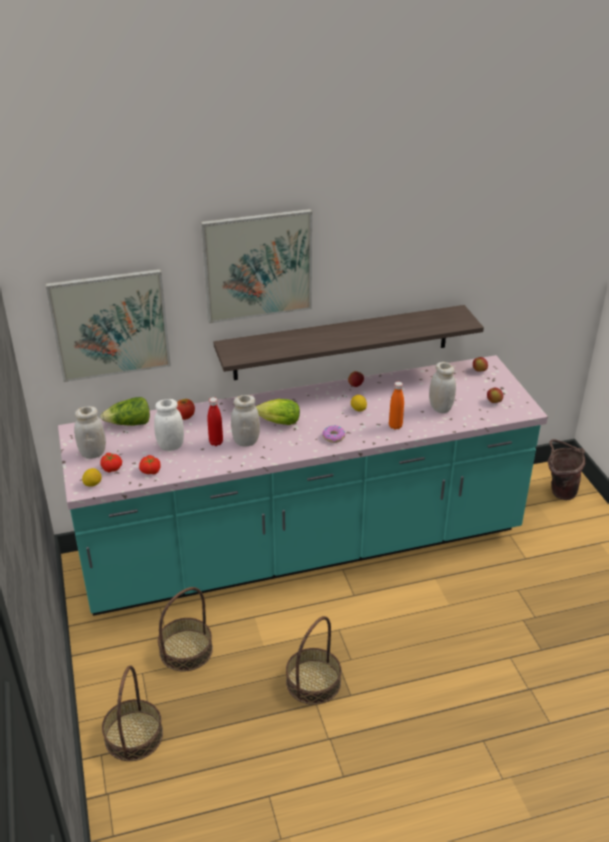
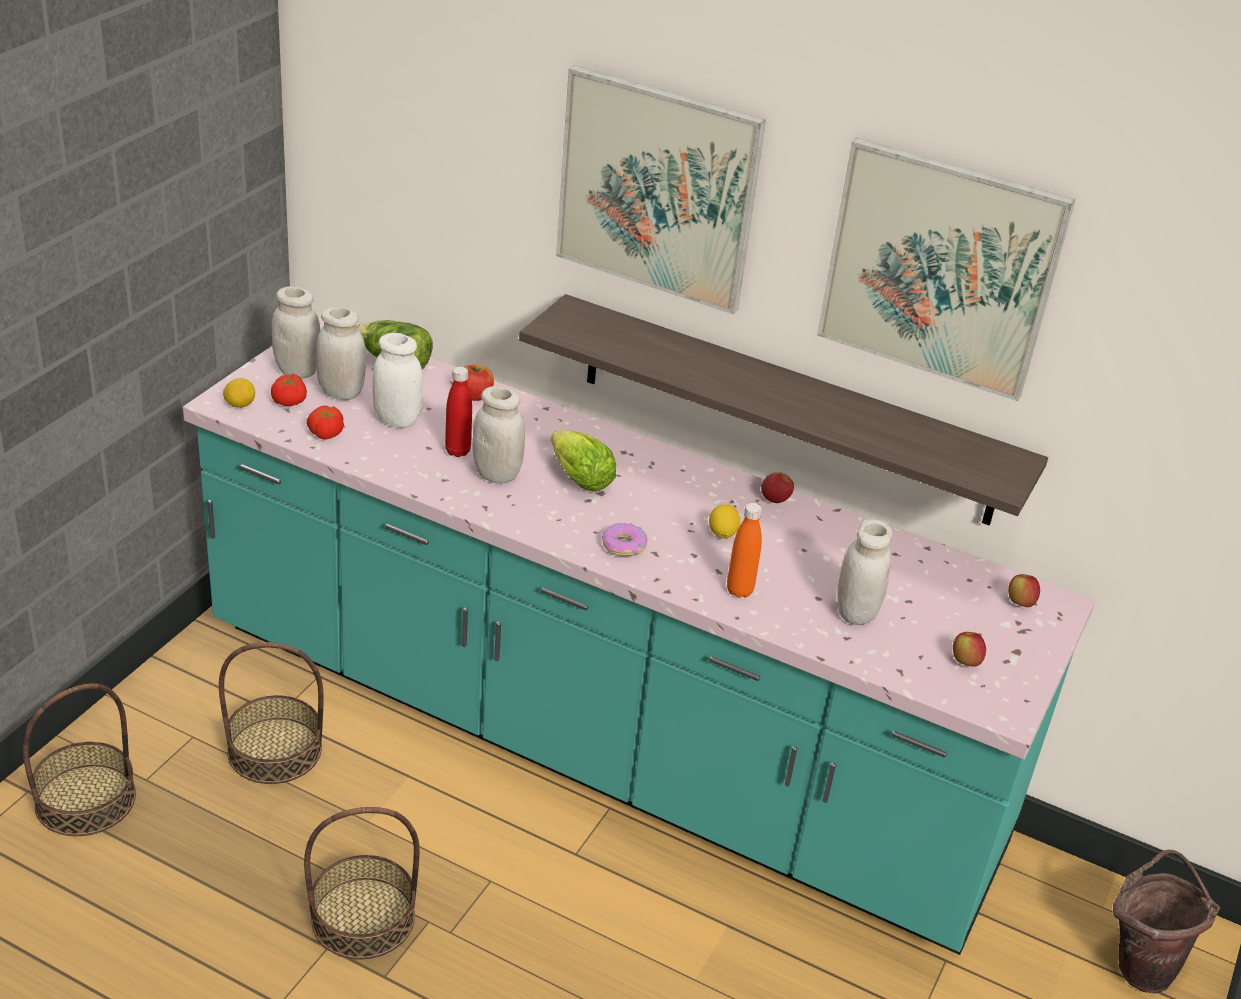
camera: 40 degrees right, 0 degrees up
(110, 325) = (415, 187): picture -> picture (940, 269)
(128, 450) = (341, 392): none -> white jar

